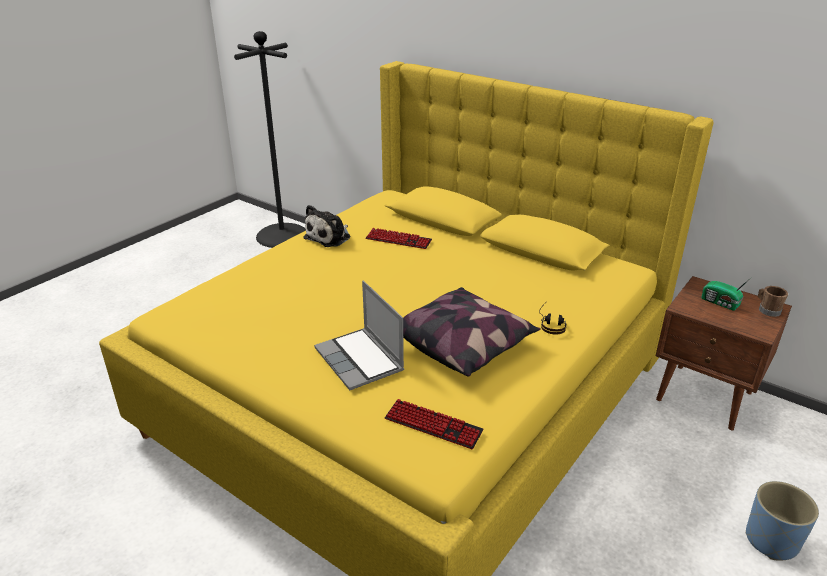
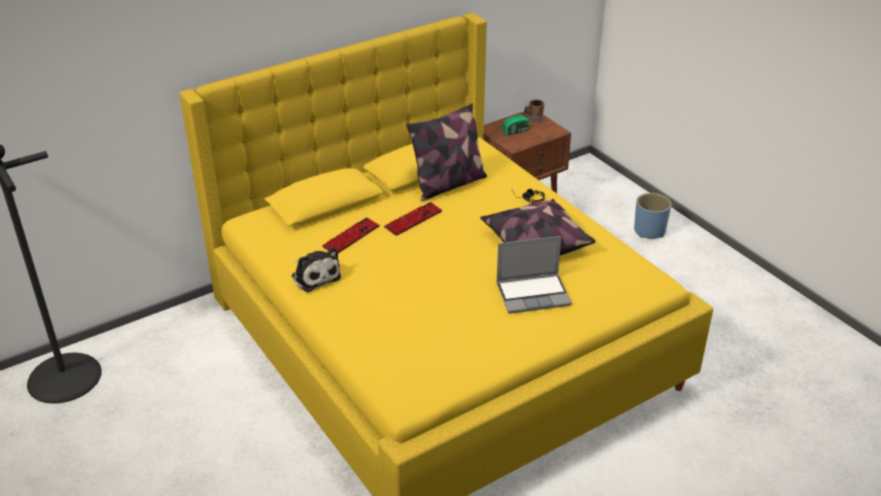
camera: 70 degrees left, 5 degrees up
(433, 425) = (620, 277): keyboard -> keyboard (413, 220)
(532, 270) = (448, 184): none -> pillow

